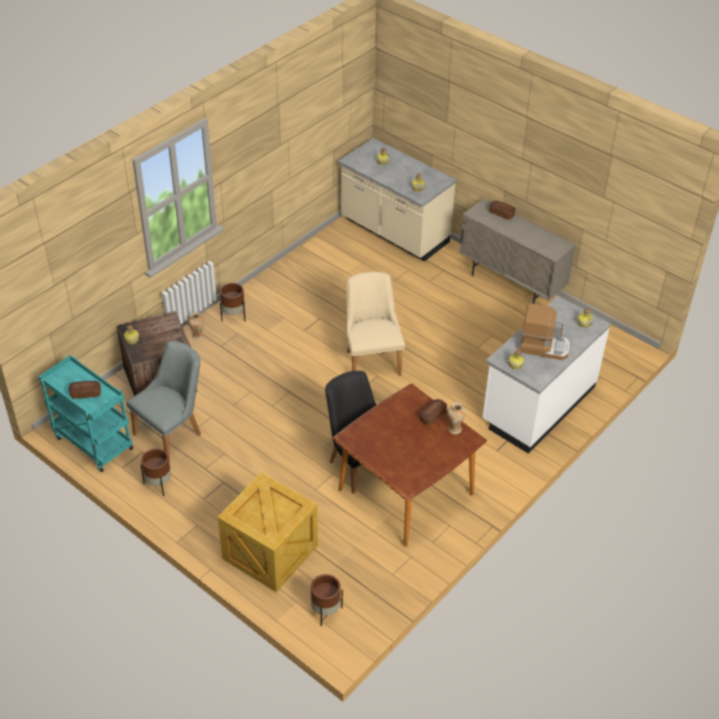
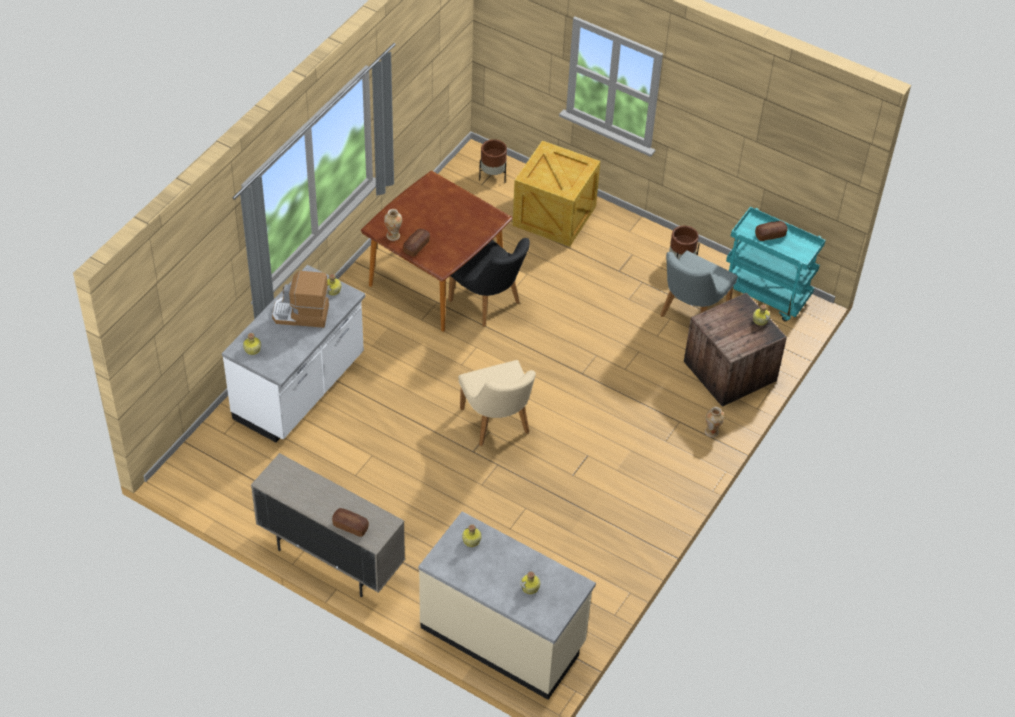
camera: 170 degrees right, 5 degrees up
(233, 316) = (679, 464): brown planter -> none

